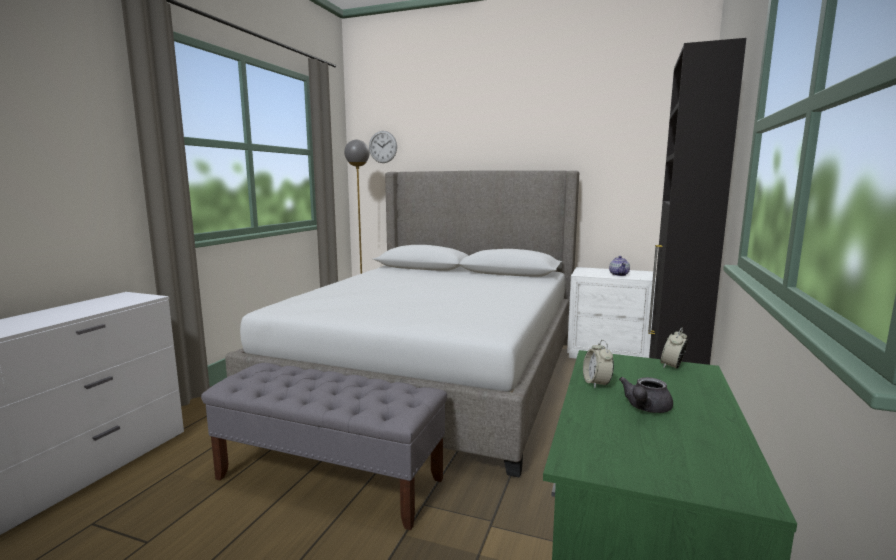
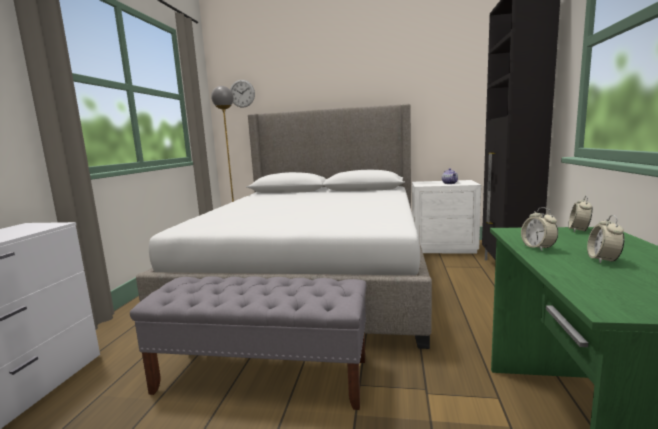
camera: 10 degrees left, 0 degrees up
(645, 408) = (603, 260): grey teapot -> alarm clock

